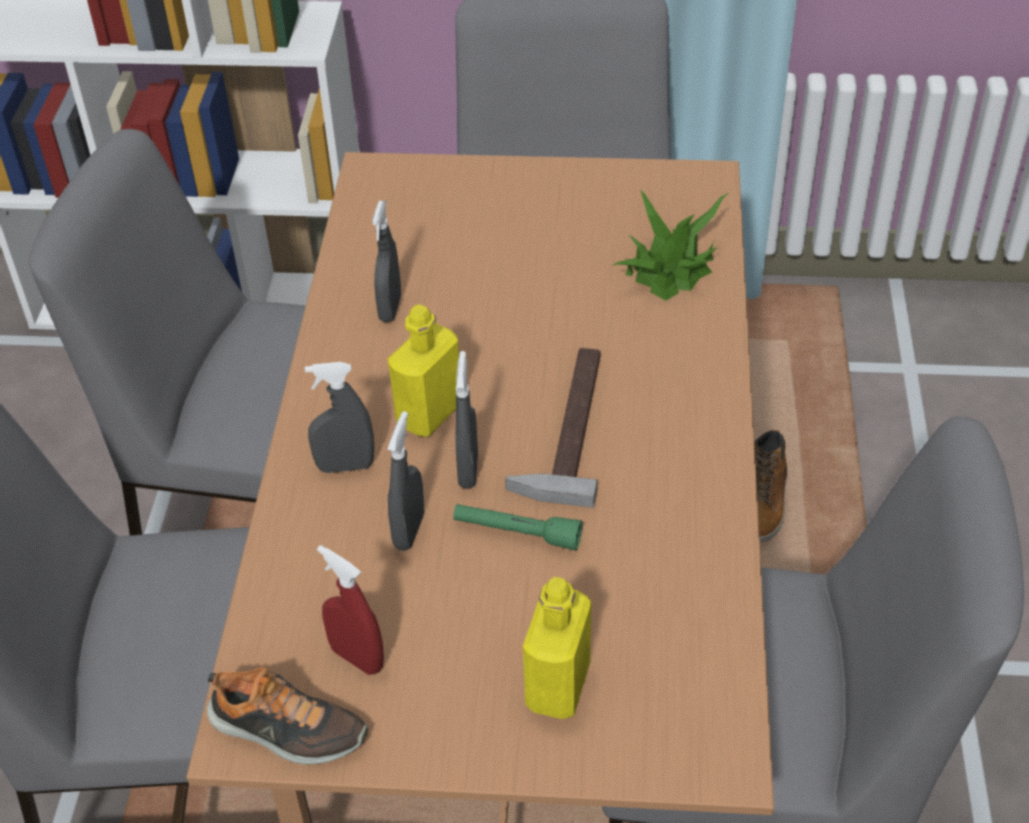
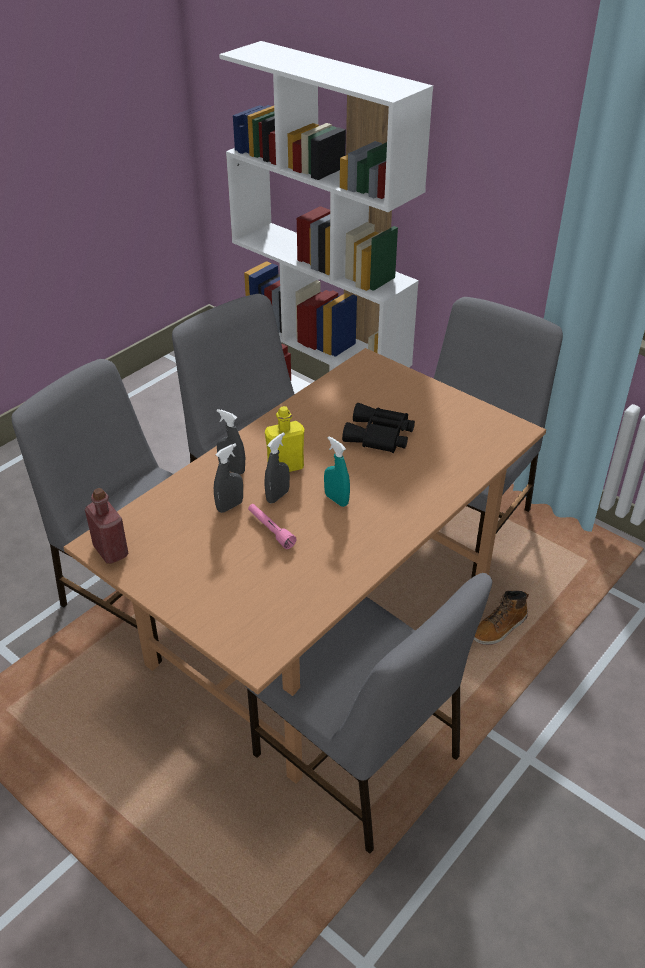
camera: 35 degrees right, 5 degrees down
(287, 730) = (111, 551): shoe -> red bottle
(357, 658) = (161, 541): red spray bottle -> none
(390, 308) = (315, 418): grey spray bottle -> none
(517, 533) = (270, 530): green flashlight -> pink flashlight
(521, 288) = (379, 436): none -> black binoculars
(557, 686) = (223, 594): yellow bottle -> none
(565, 425) = (336, 500): hammer -> turquoise spray bottle
(671, 269) = (457, 460): potted plant -> none

